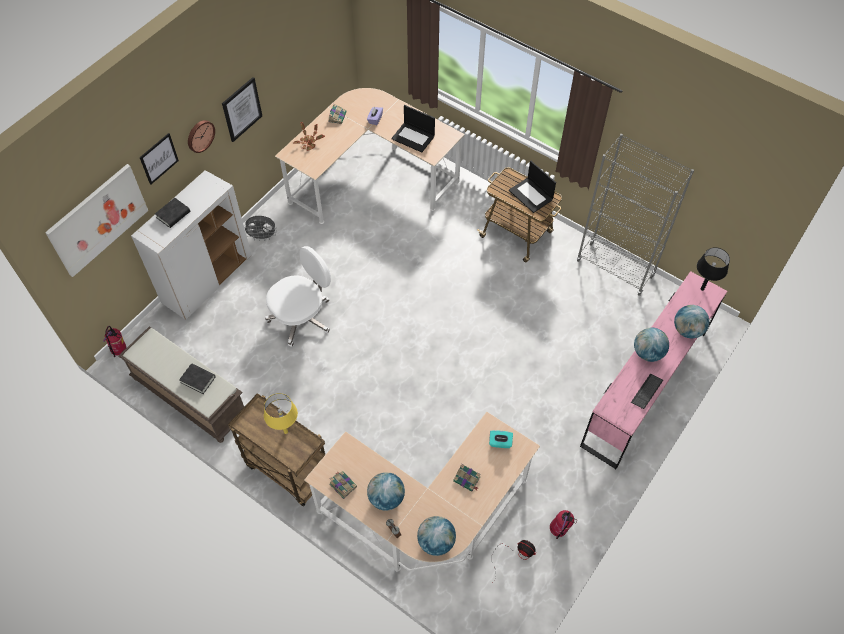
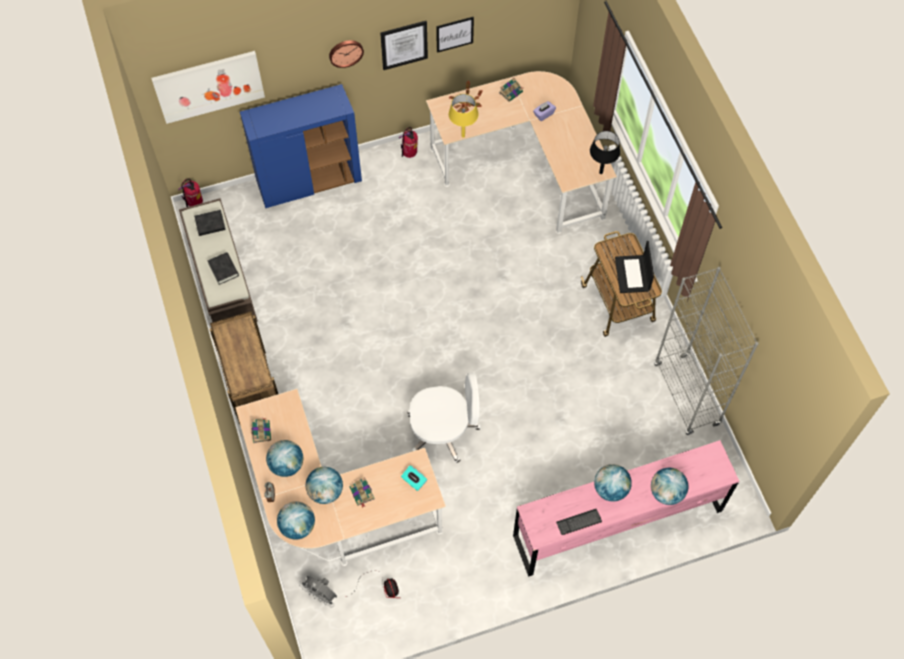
camera: 35 degrees right, 5 degrees up
(159, 158) = (291, 57): picture -> picture (454, 34)
(173, 215) = (286, 112): black book -> black book (210, 224)
(207, 279) = (309, 181): white cabinet -> blue cabinet
(262, 237) = (384, 169): grey fan -> grey fan (321, 595)
(286, 432) = (251, 358): yellow table lamp -> yellow table lamp (463, 136)
(302, 317) = (363, 265): white office chair -> white office chair (444, 430)
(413, 137) = (565, 153): laptop -> none
(436, 498) = (325, 491): none -> globe
(559, 531) = (435, 594): fire extinguisher -> fire extinguisher (409, 154)
(702, 289) = (716, 464): black table lamp -> black table lamp (601, 172)

